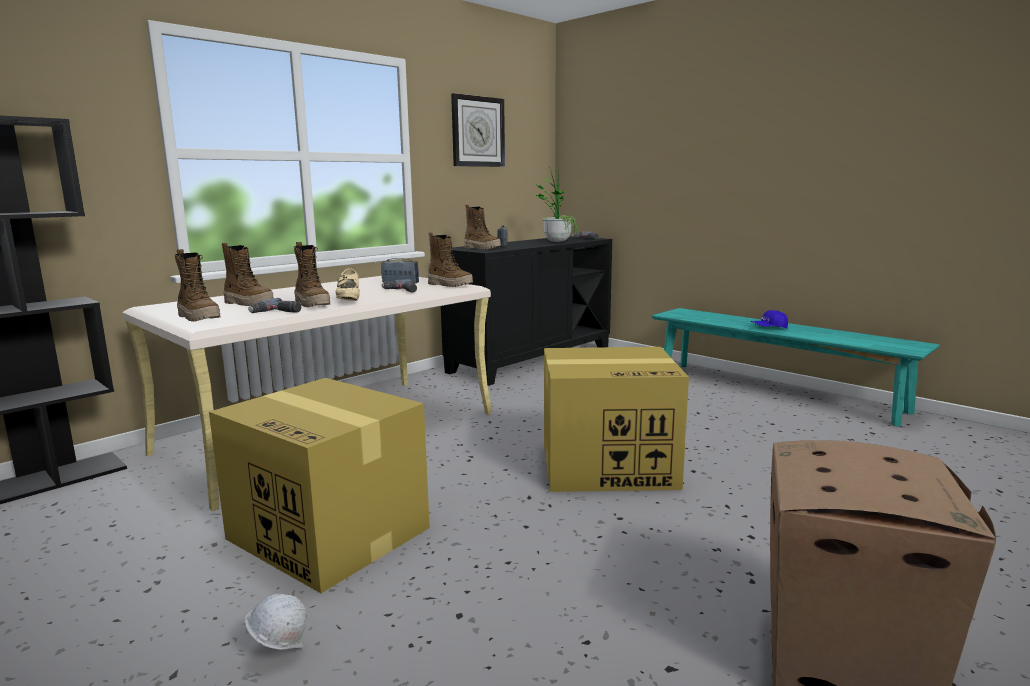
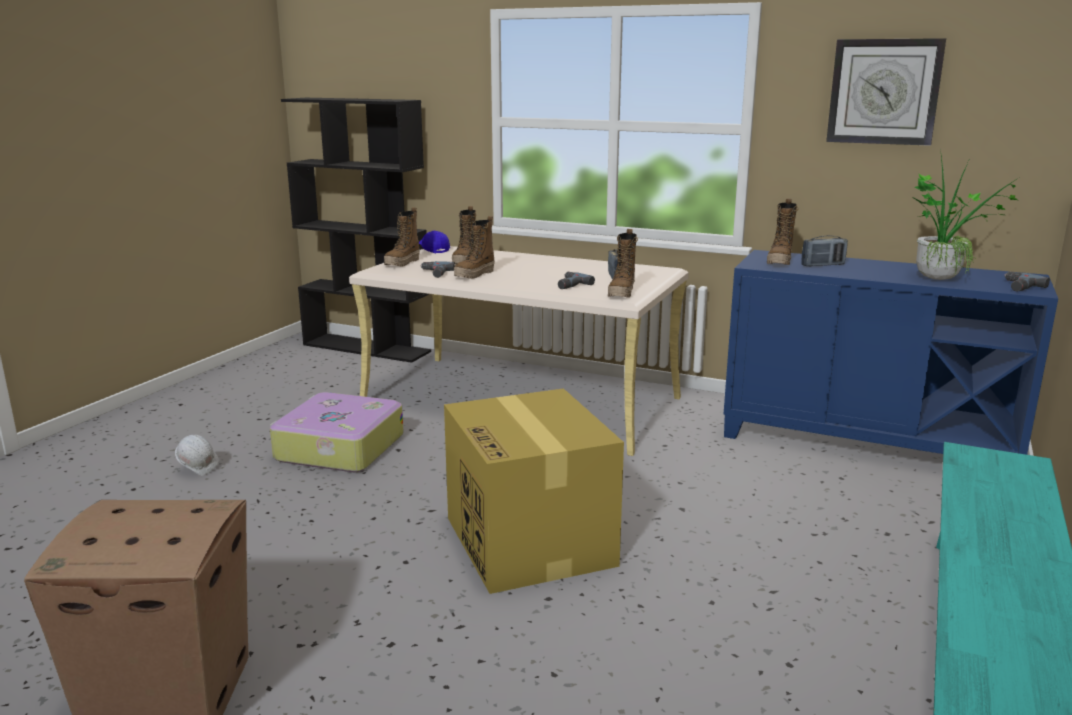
camera: 70 degrees right, 5 degrees up
(331, 534) = (338, 448): cardboard box -> suitcase
(349, 300) = (501, 280): beige shoe -> none
(530, 360) = (866, 442): black cabinet -> blue cabinet
(769, 328) = (983, 542): blue cap -> blue cap (433, 249)

